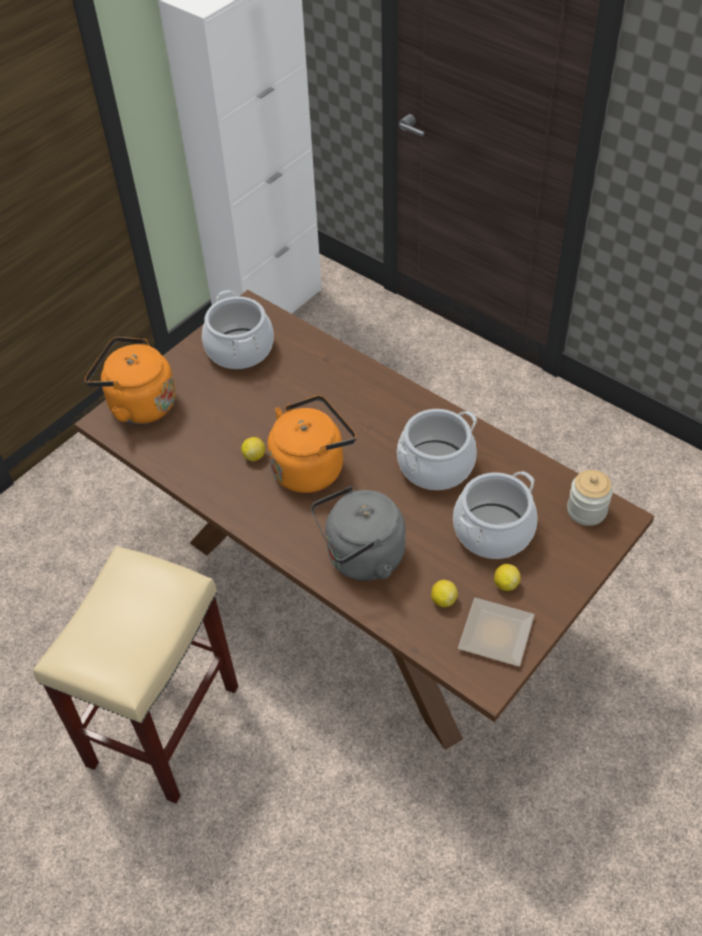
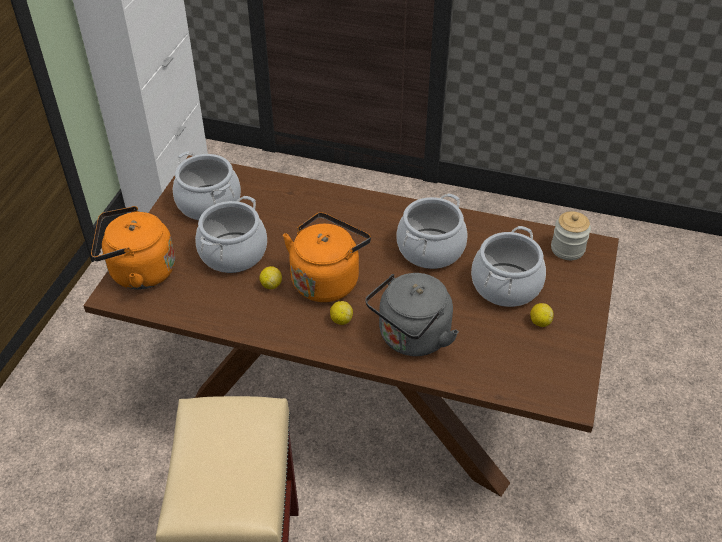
camera: 25 degrees left, 5 degrees down
(235, 410) = (233, 253): none -> cooking pot
(443, 600) = (498, 350): lemon -> lemon (341, 320)
(494, 631) = (553, 361): plate -> none

